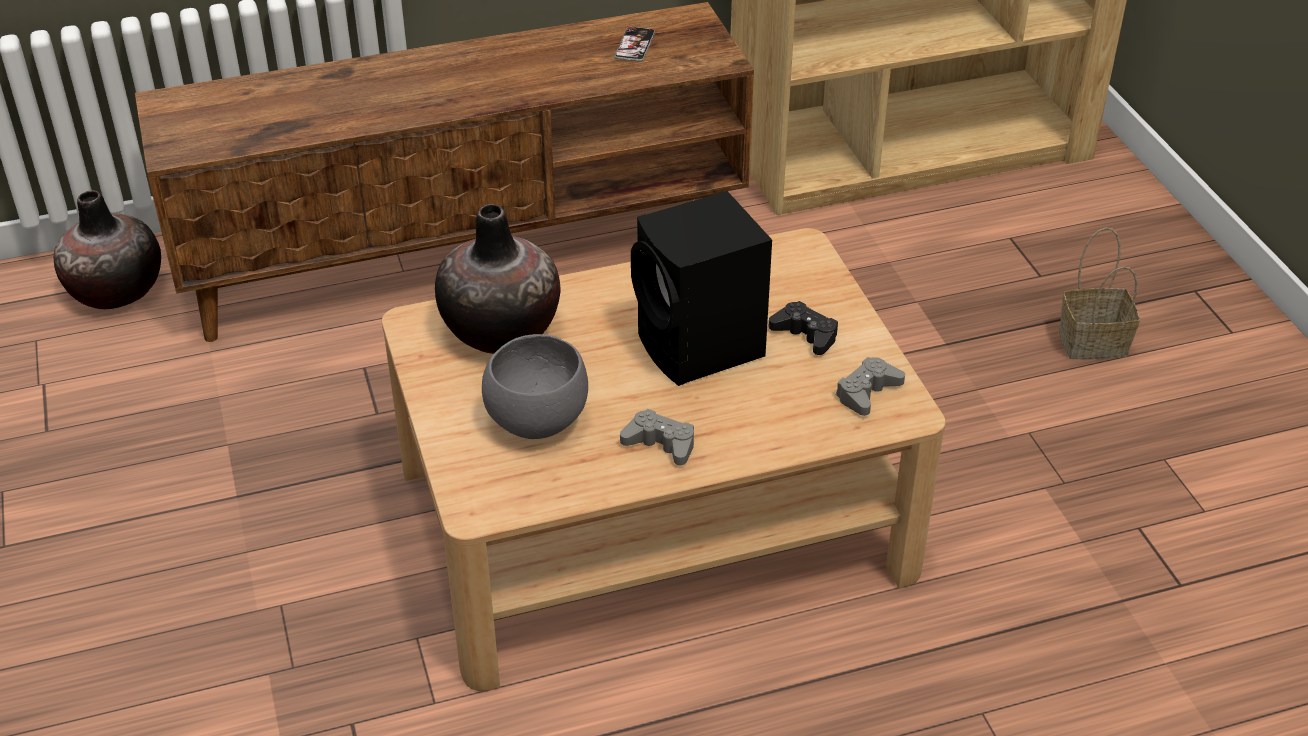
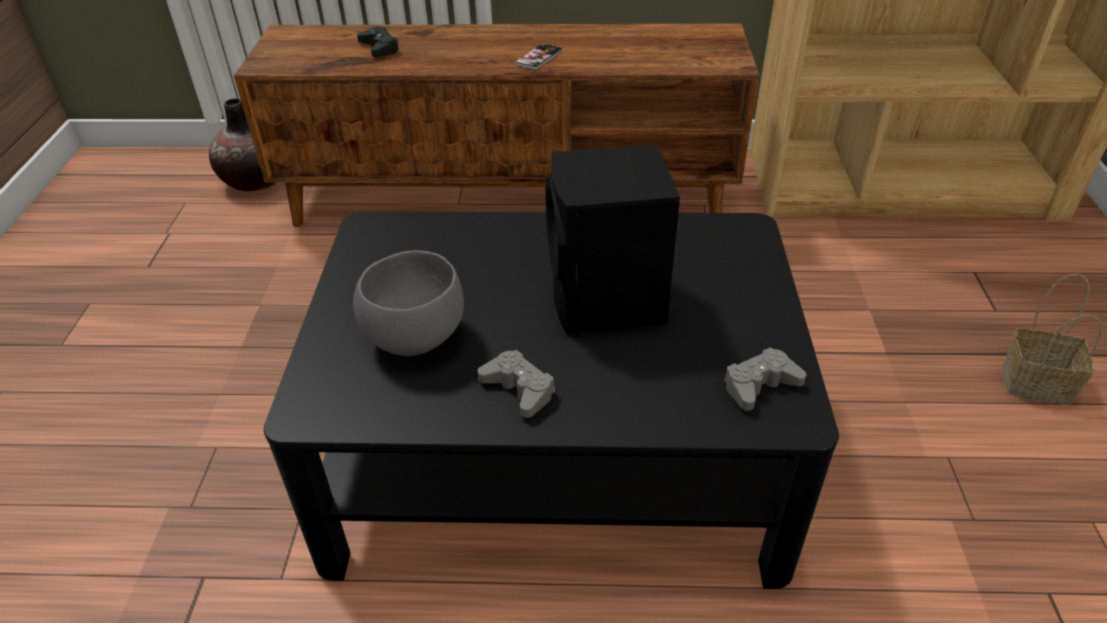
camera: 20 degrees right, 0 degrees up
(501, 329) = (435, 247): vase -> none
(634, 45) = (664, 44): phone -> phone (539, 57)
(653, 520) = (555, 452): beige coffee table -> black coffee table
(805, 334) = (717, 311): black game controller -> black game controller (380, 48)

